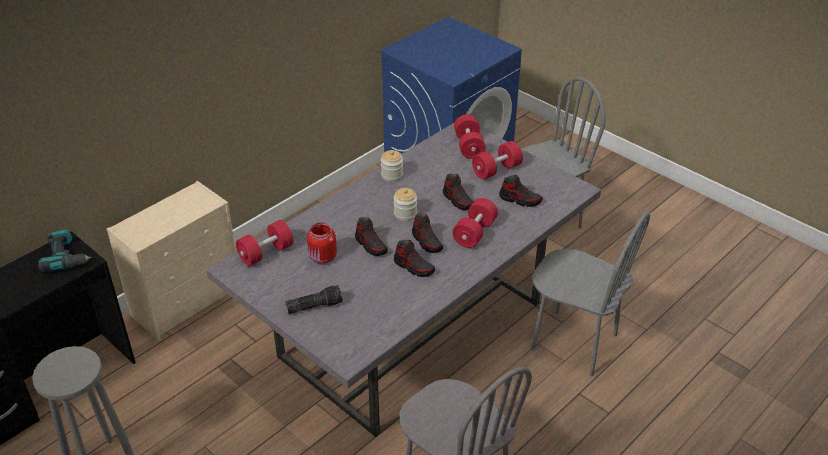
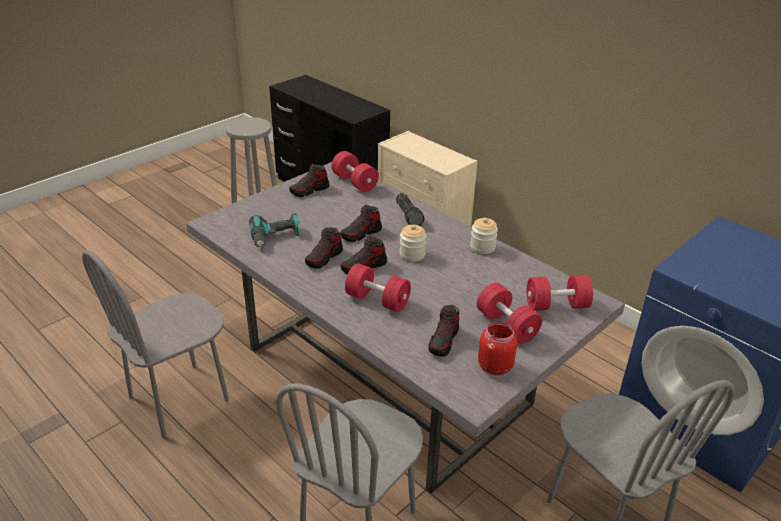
camera: 90 degrees right, 5 degrees down
(66, 257) = (359, 111): power drill -> power drill (275, 237)
(314, 305) = (280, 206): flashlight -> flashlight (409, 215)
(322, 258) = (344, 209): red jar -> red jar (493, 367)
(458, 200) = (439, 291): shoe -> shoe (309, 190)

